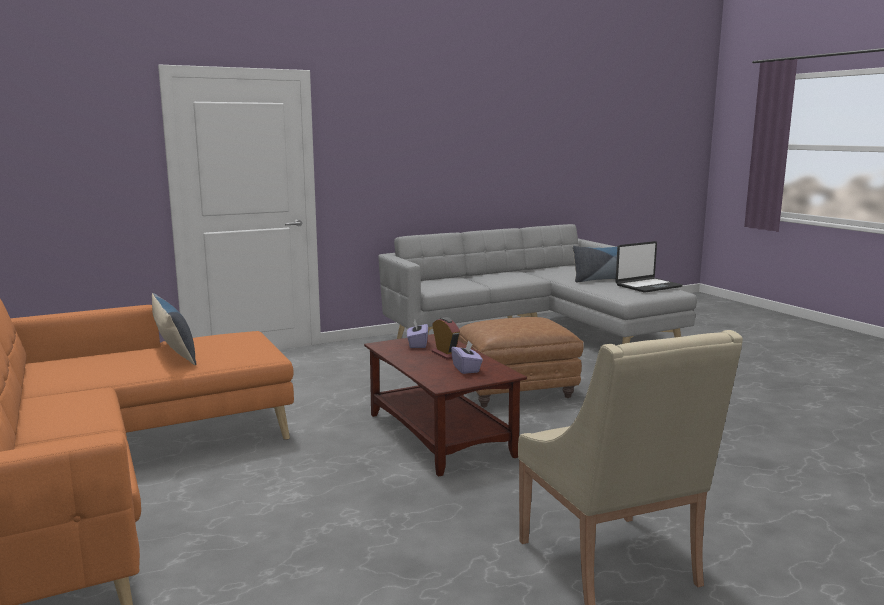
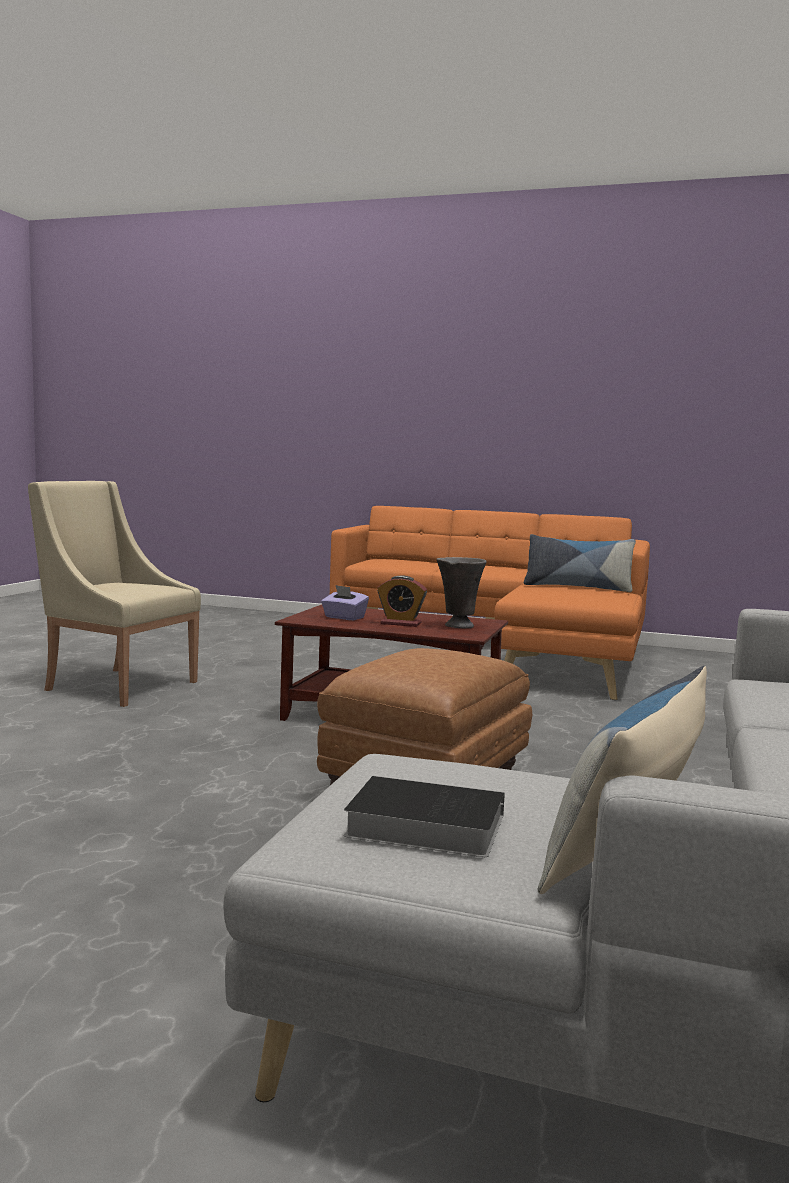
camera: 135 degrees right, 5 degrees down
(417, 344) = (458, 626): purple tissue box -> grey vase
(648, 286) = (420, 825): laptop -> book

